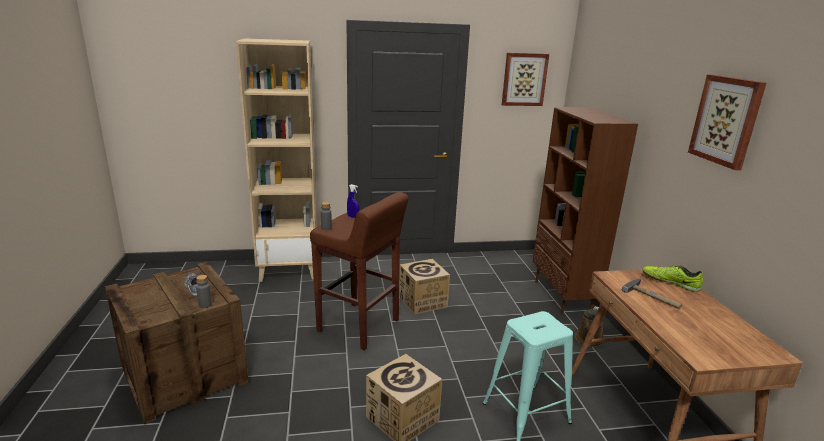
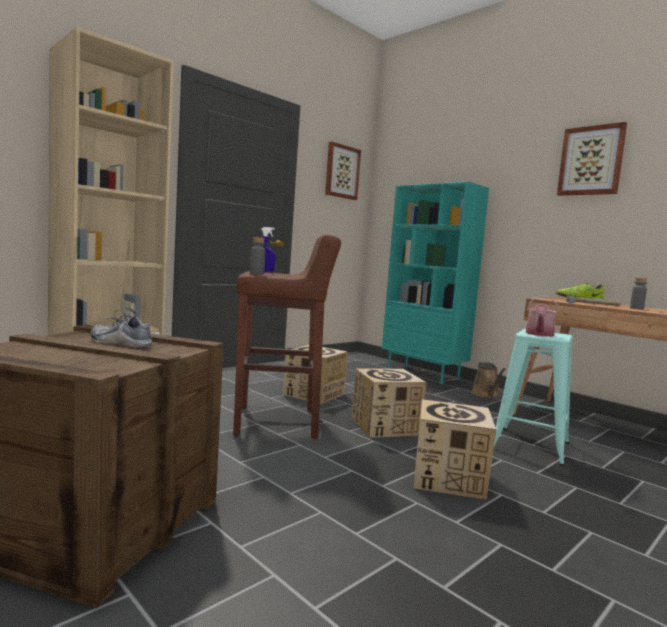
camera: 35 degrees left, 15 degrees down
(205, 304) = (176, 352): grey bottle -> grey bottle (636, 308)
(429, 353) = (385, 426): none -> cardboard box
(527, 327) = (539, 334): none -> watering can
(563, 296) = (423, 374): brown bookcase -> turquoise bookcase

